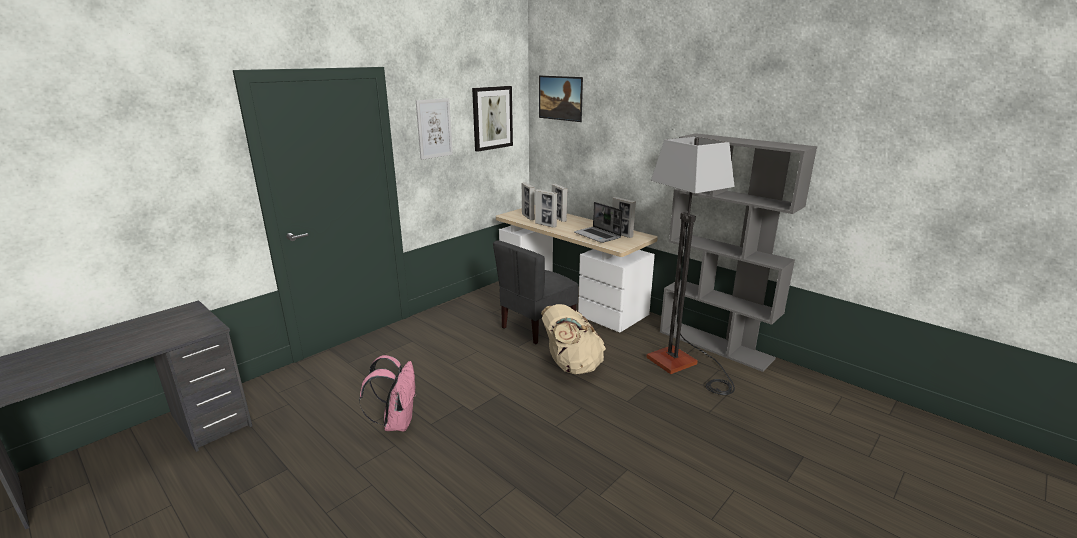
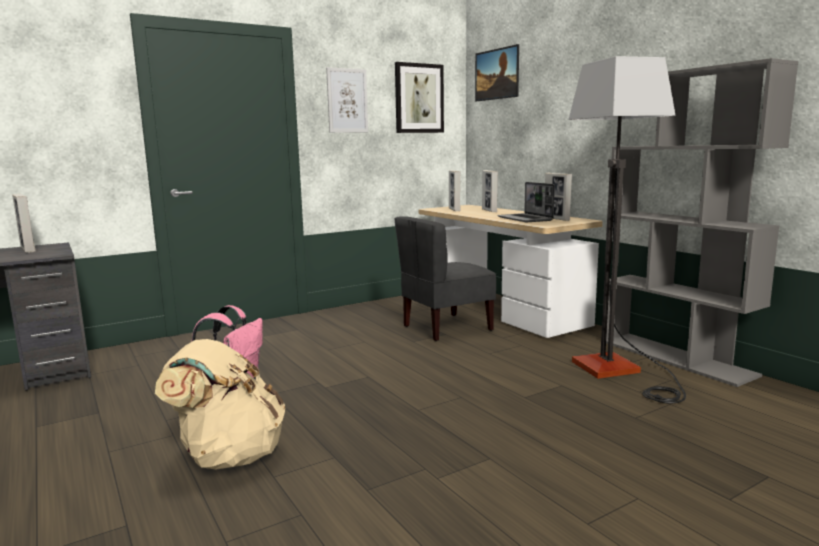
camera: 15 degrees right, 10 degrees down
(545, 225) = (469, 213): picture frame -> picture frame (28, 250)
(571, 366) = (469, 362): beige backpack -> beige backpack (229, 456)

